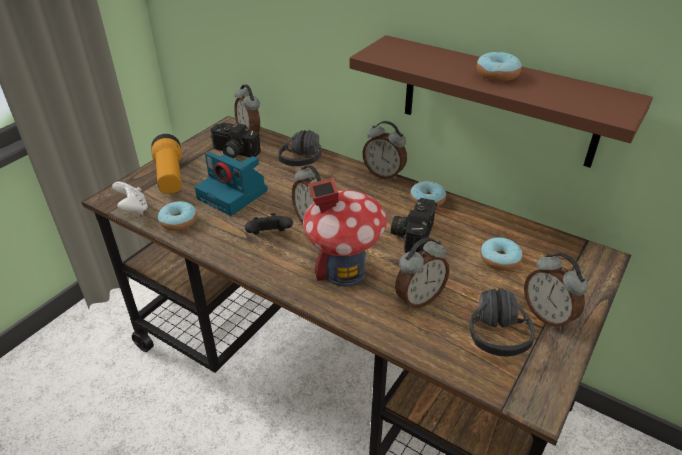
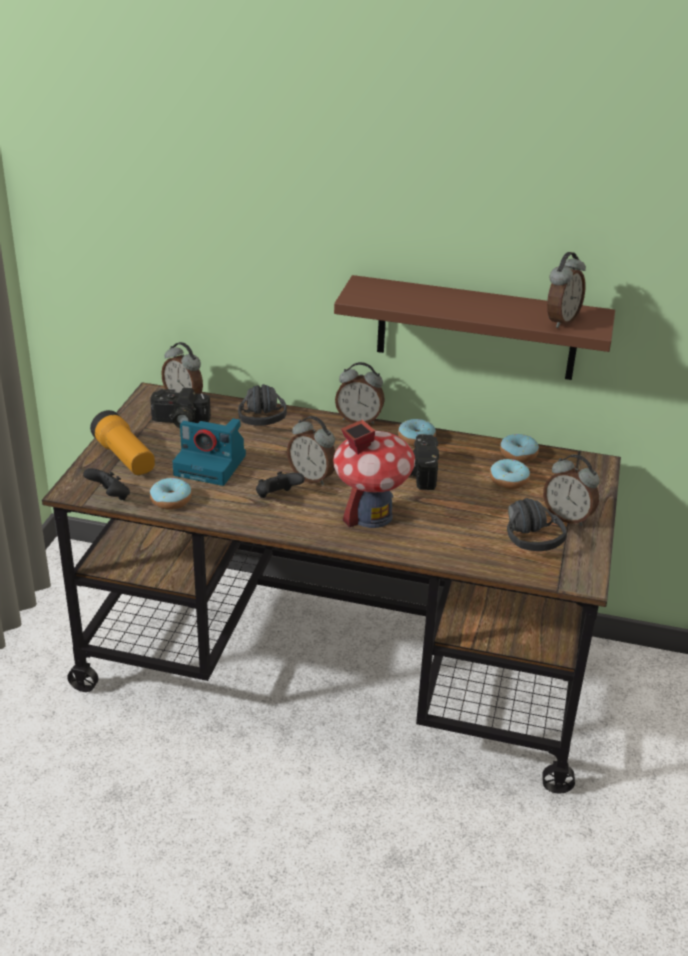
camera: 20 degrees left, 5 degrees down
(133, 209) = (110, 497): white game controller -> black game controller
(418, 298) = (451, 524): alarm clock -> alarm clock (560, 321)
(497, 75) = (480, 305): donut -> donut (518, 454)

